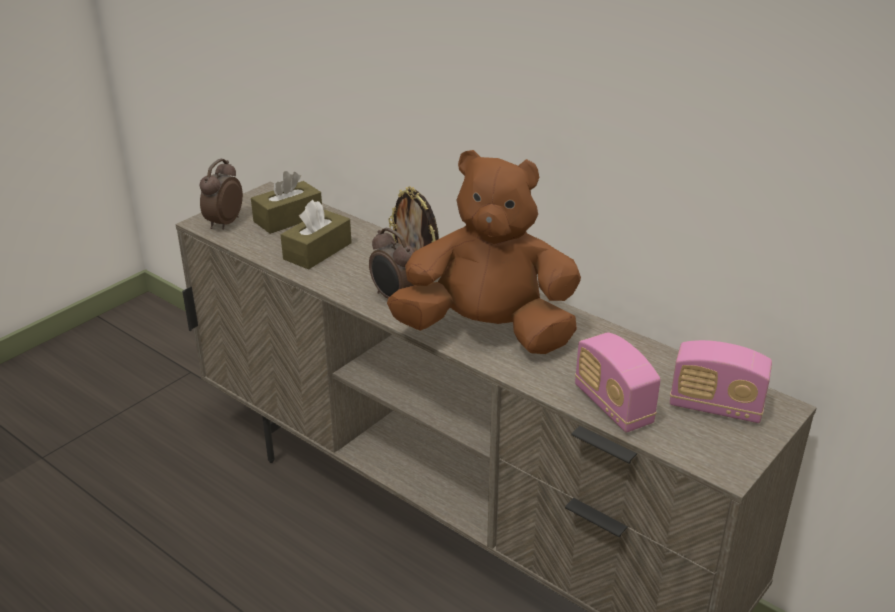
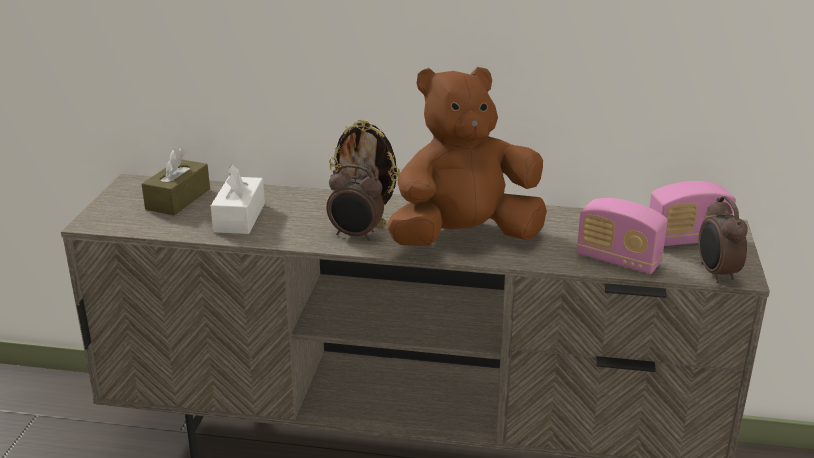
camera: 30 degrees left, 5 degrees down
(223, 223) = (114, 218): alarm clock -> alarm clock (715, 273)
(317, 251) = (239, 217): brown tissue box -> white tissue box

